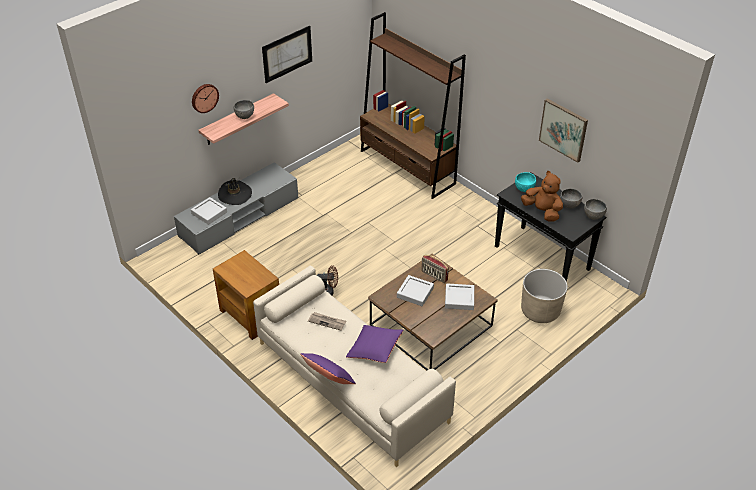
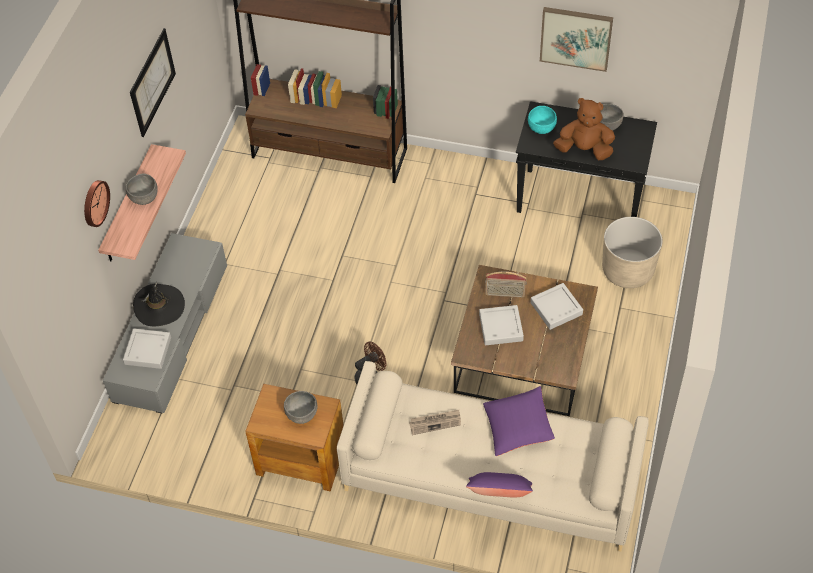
camera: 30 degrees left, 10 degrees up
(593, 216) = (643, 128): grey bowl -> grey bowl (301, 415)

